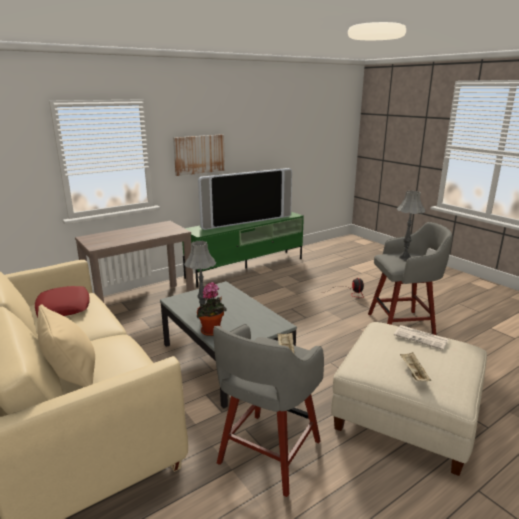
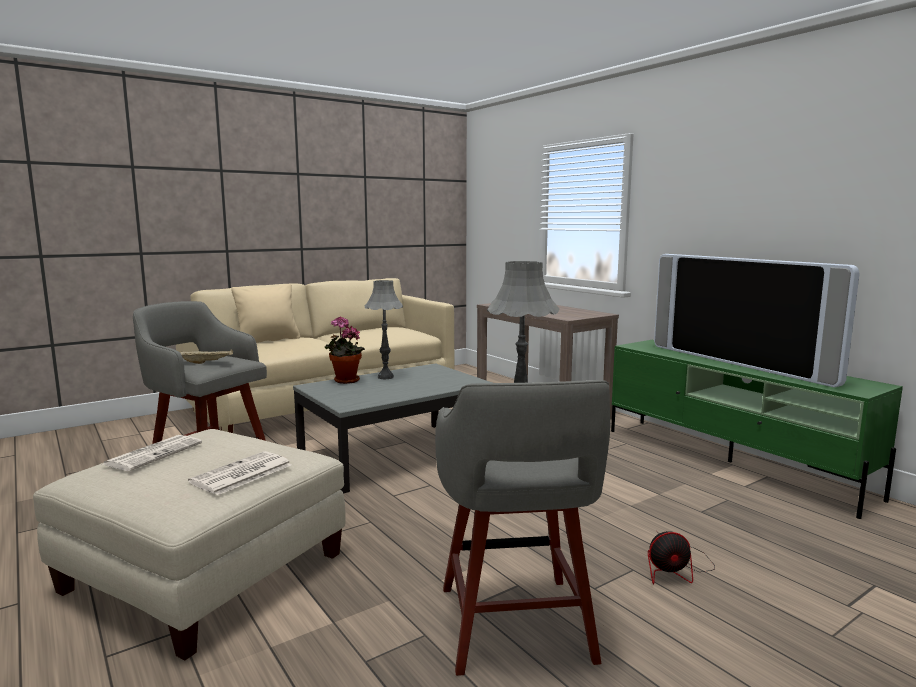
camera: 90 degrees right, 10 degrees down
(63, 307) = (392, 330): red pillow -> none
(199, 154) = (701, 220): picture -> none
(413, 373) = (154, 453): beige tray -> newspaper

